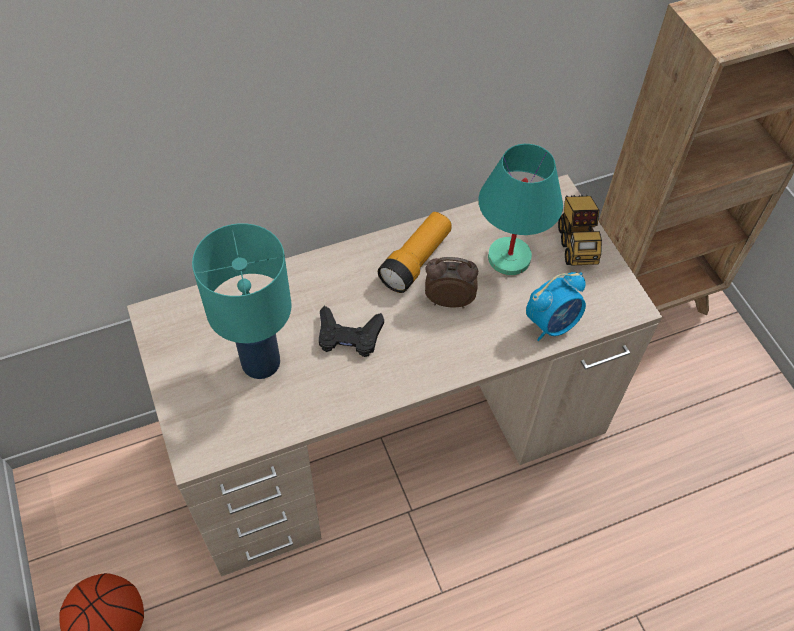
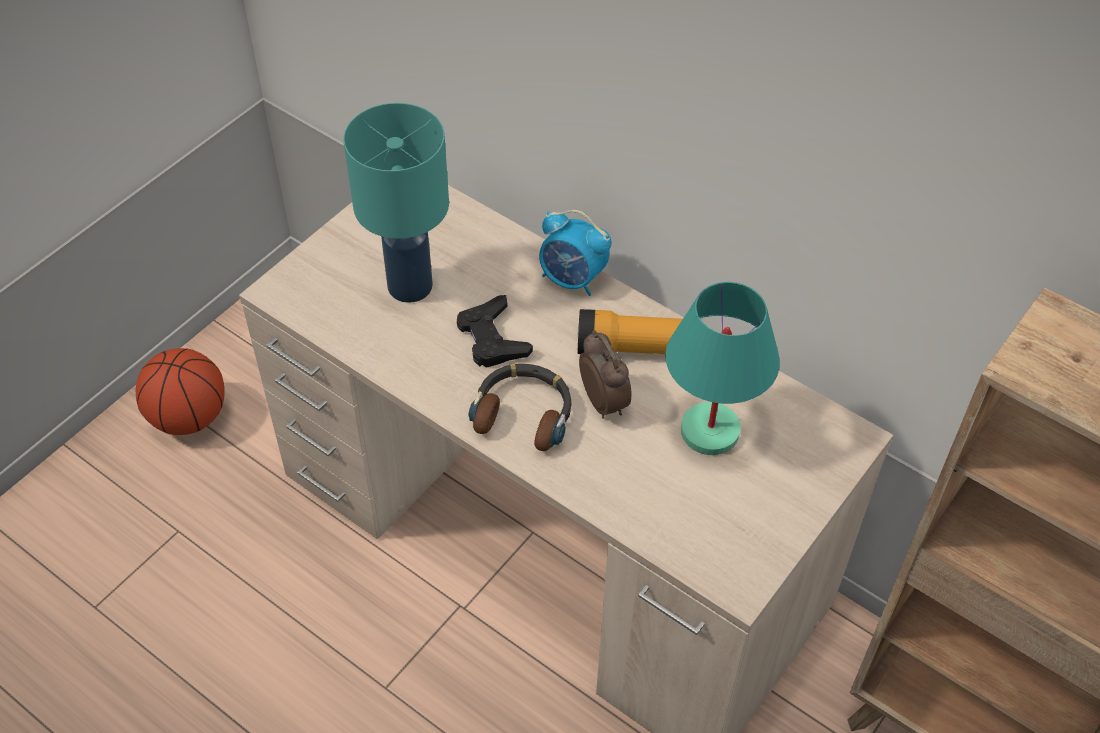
camera: 60 degrees right, 5 degrees down
(427, 350) = (524, 412): none -> headphones
(552, 324) = (647, 513): alarm clock -> alarm clock (572, 279)
(576, 243) = (788, 488): toy truck -> none

